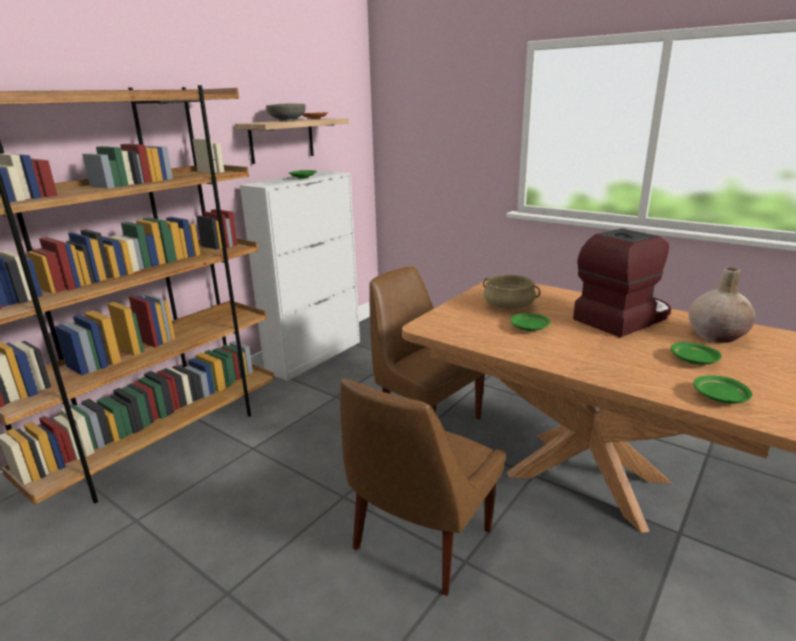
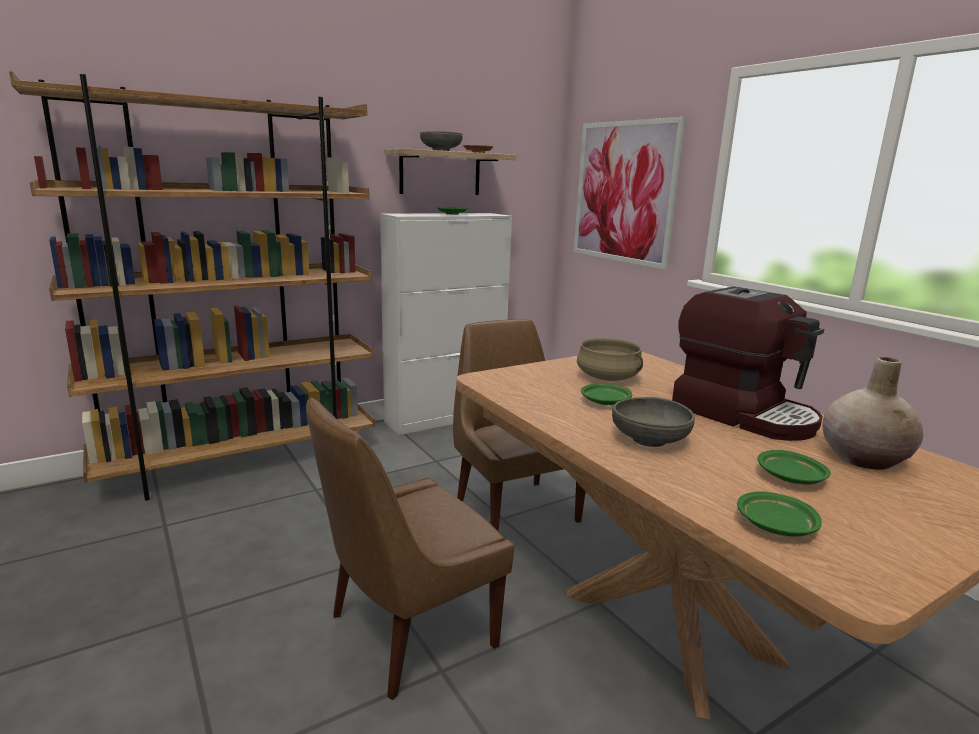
camera: 20 degrees right, 5 degrees down
(437, 143) = (624, 192): none -> picture
(590, 353) = (650, 440): none -> grey bowl
(621, 318) = (743, 414): coffee machine -> coffee machine turned 60 degrees clockwise

